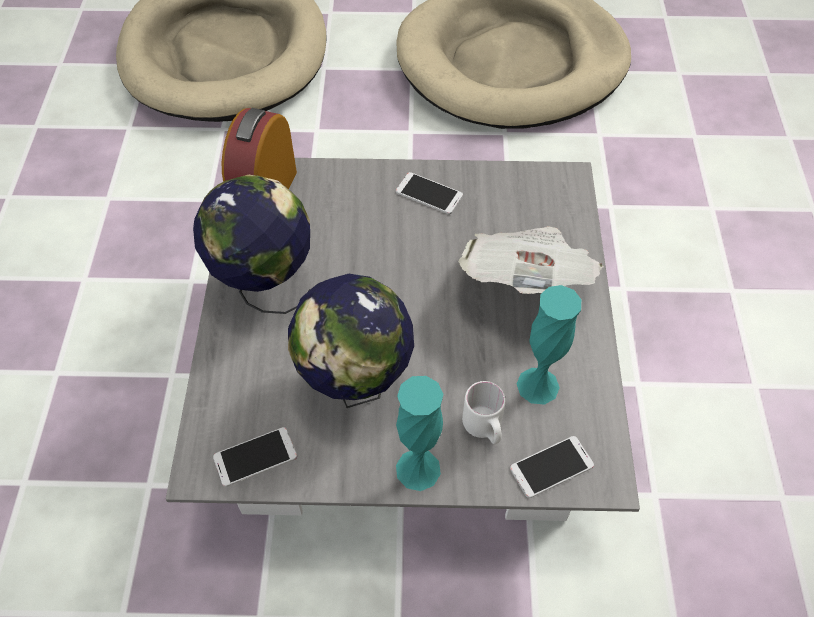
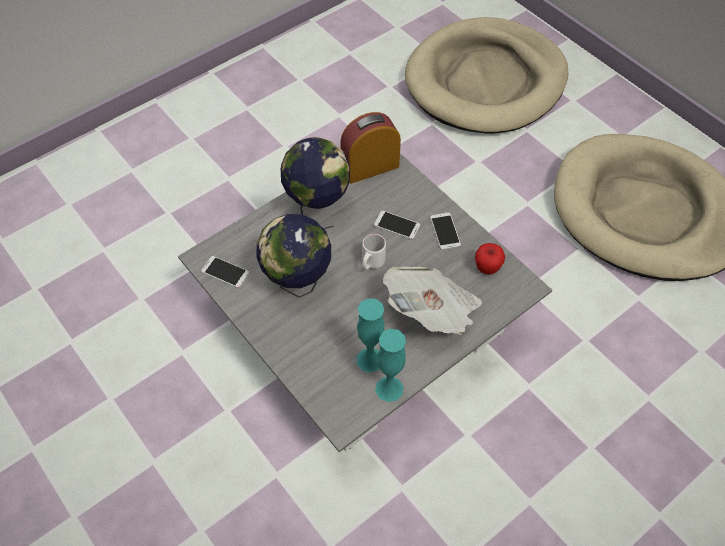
camera: 50 degrees right, 0 degrees up
(418, 469) = (275, 339): turquoise vase -> turquoise vase (389, 389)
(484, 428) = (323, 352): white mug -> white mug (371, 263)
(514, 193) = (487, 268): none -> apple
(551, 467) = (327, 395): phone -> phone (397, 225)

